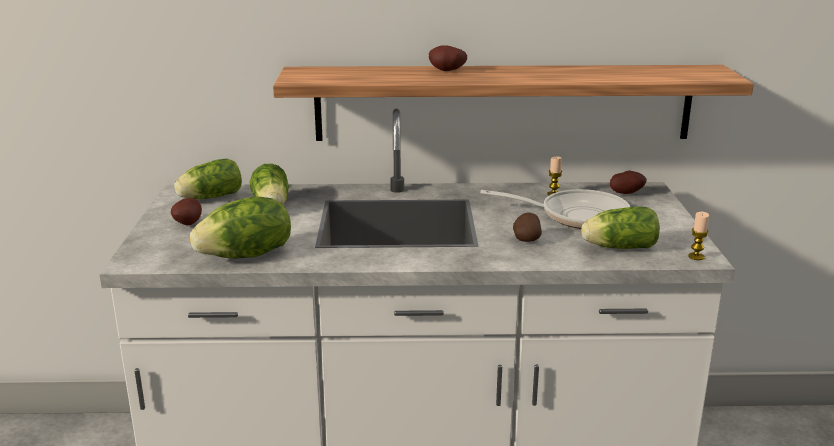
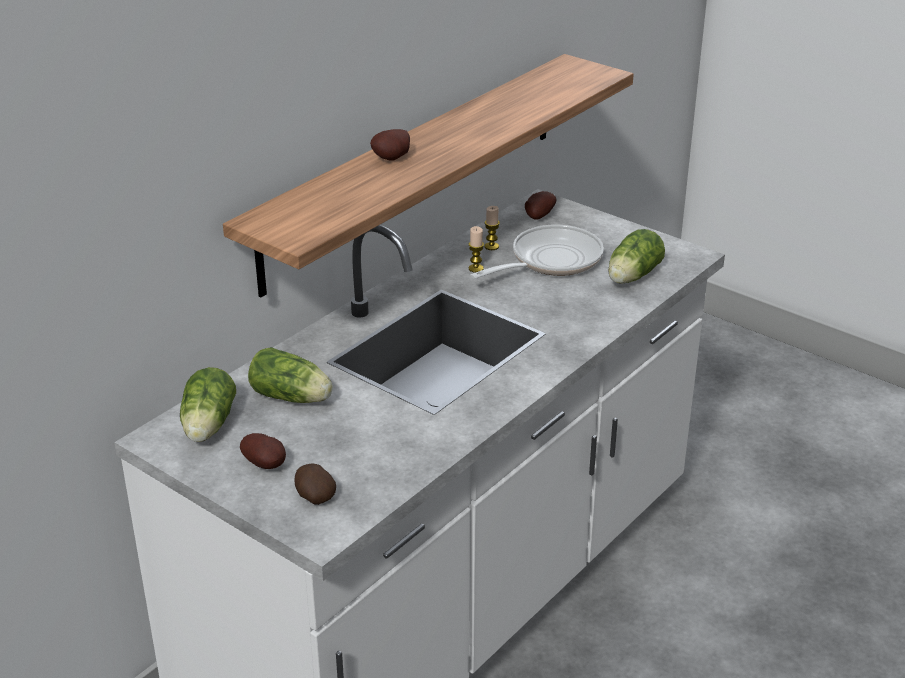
camera: 50 degrees left, 10 degrees up
(247, 255) = (401, 459): lettuce -> none
(526, 239) = (563, 306): potato -> potato (314, 497)
(696, 257) = (688, 256): candle -> candle (476, 268)

